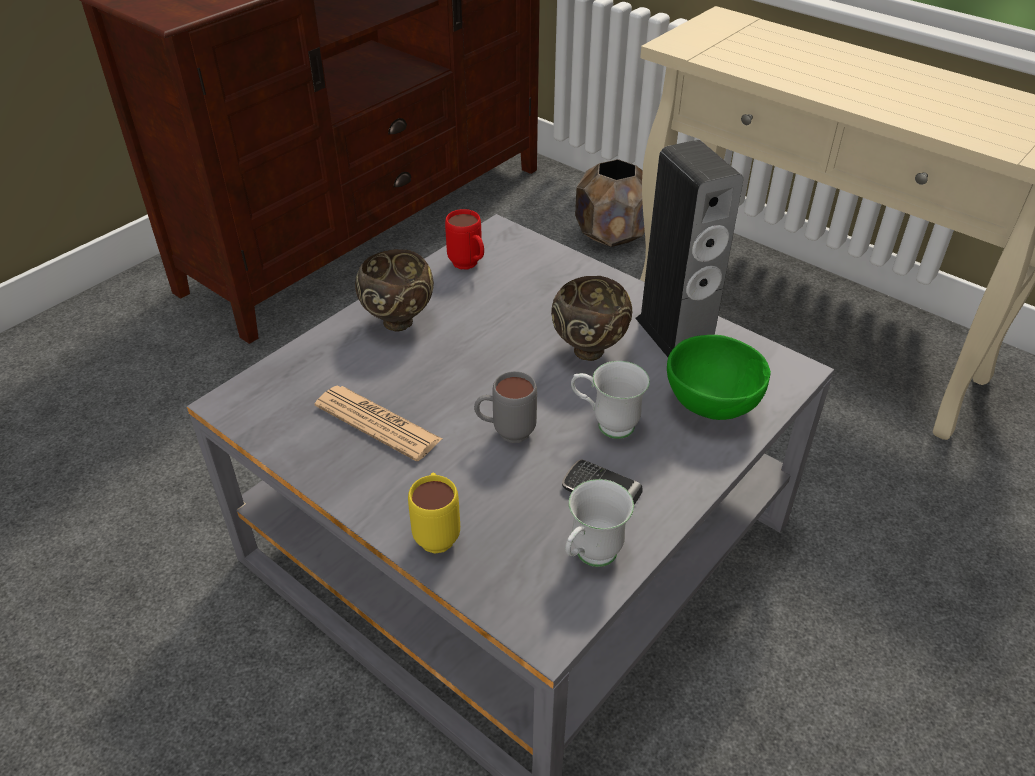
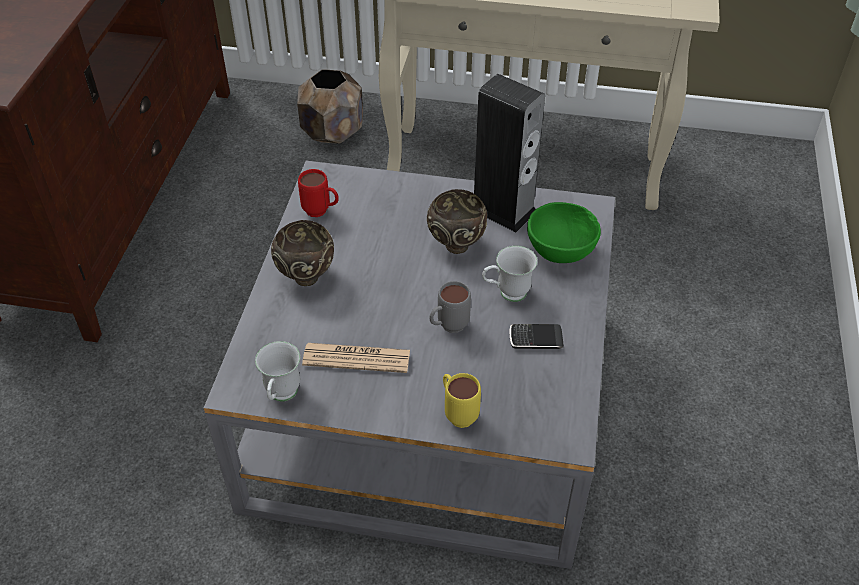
camera: 30 degrees left, 5 degrees up
(590, 558) = (561, 385): white mug -> white mug (281, 396)

